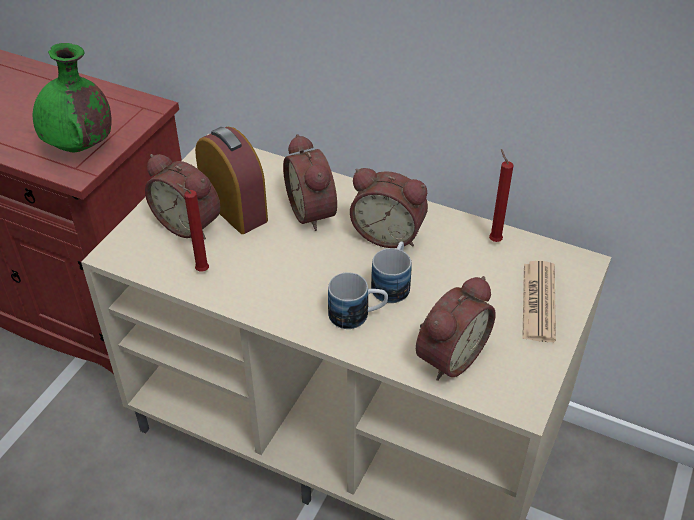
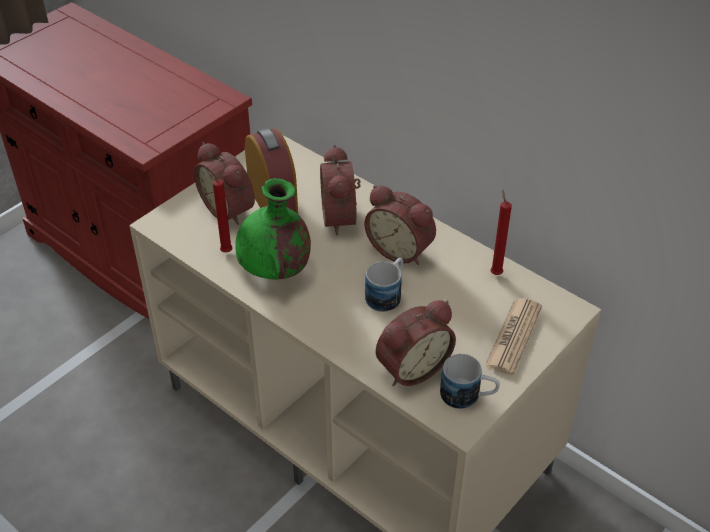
camera: 15 degrees right, 0 degrees up
(81, 147) = (155, 125): green vase -> green vase (275, 272)
(357, 315) = (345, 316): mug -> mug (468, 396)

